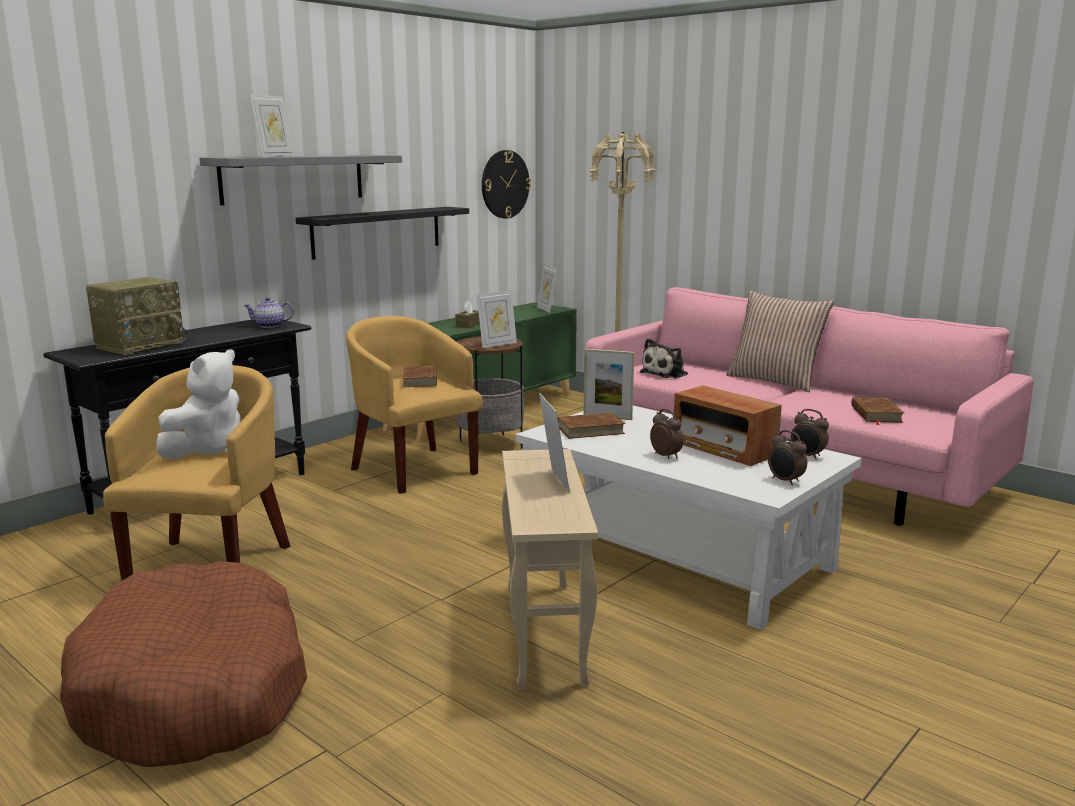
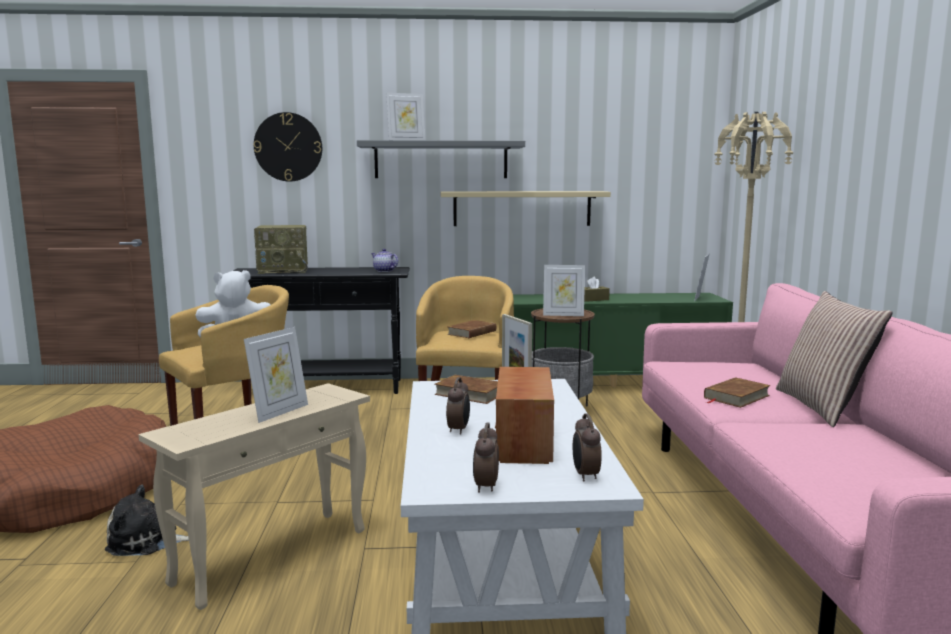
camera: 45 degrees right, 5 degrees down
(377, 231) = (522, 208): black shelf -> beige shelf
(505, 184) = (680, 173): wall clock -> wall clock (288, 147)
(666, 373) = (708, 373): plush toy -> plush toy (146, 541)
(876, 414) = (845, 471): brown book -> brown book (736, 397)

